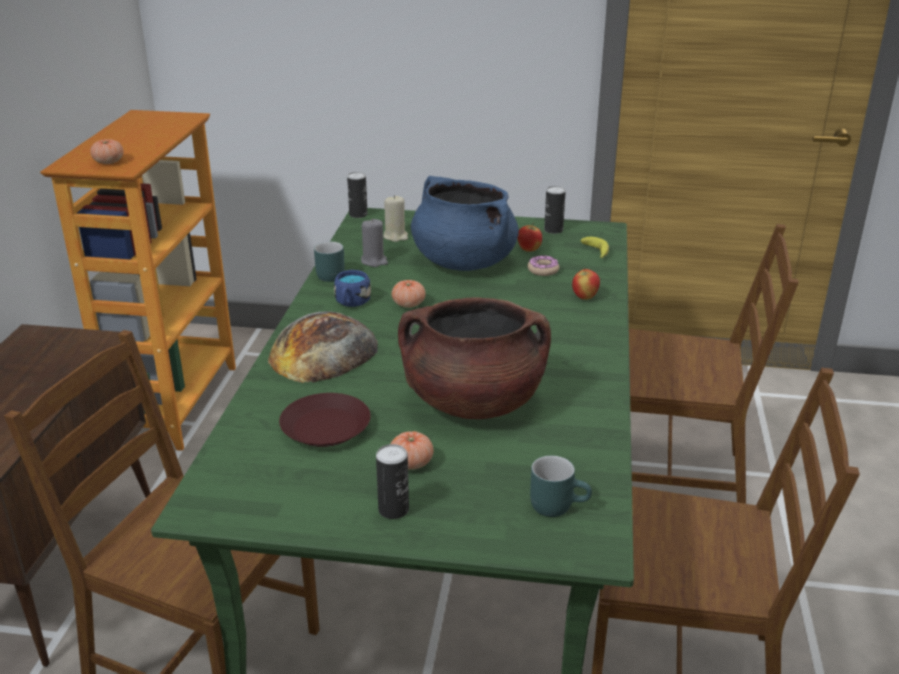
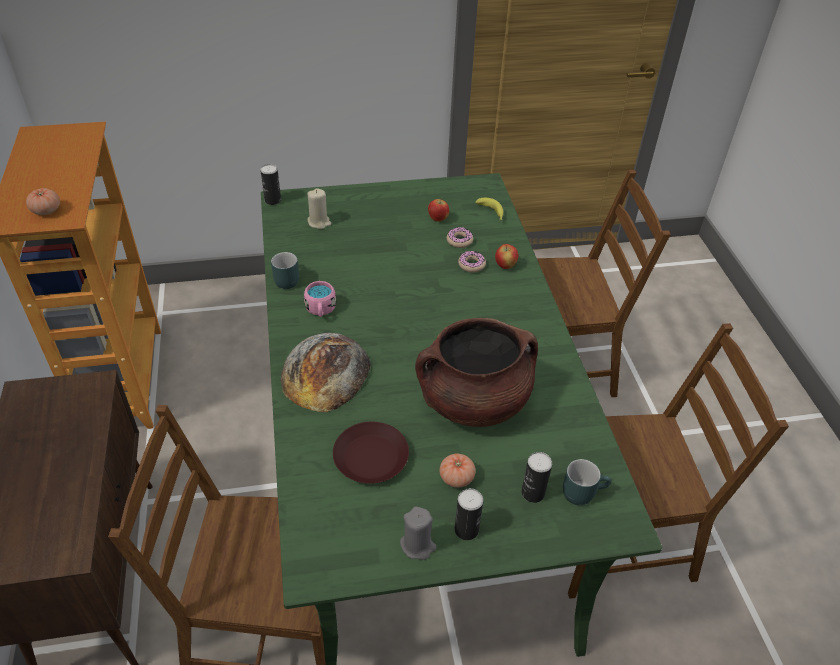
camera: 20 degrees left, 15 degrees up
(351, 303) = (320, 310): blue mug -> pink mug
(374, 261) = (315, 256): grey candle -> grey candle (417, 545)
(408, 304) = (369, 302): tomato -> none
(463, 262) = (391, 243): blue cooking pot -> none
(545, 291) = (471, 265): none -> donut
(553, 230) = (446, 191): can -> can (533, 493)

